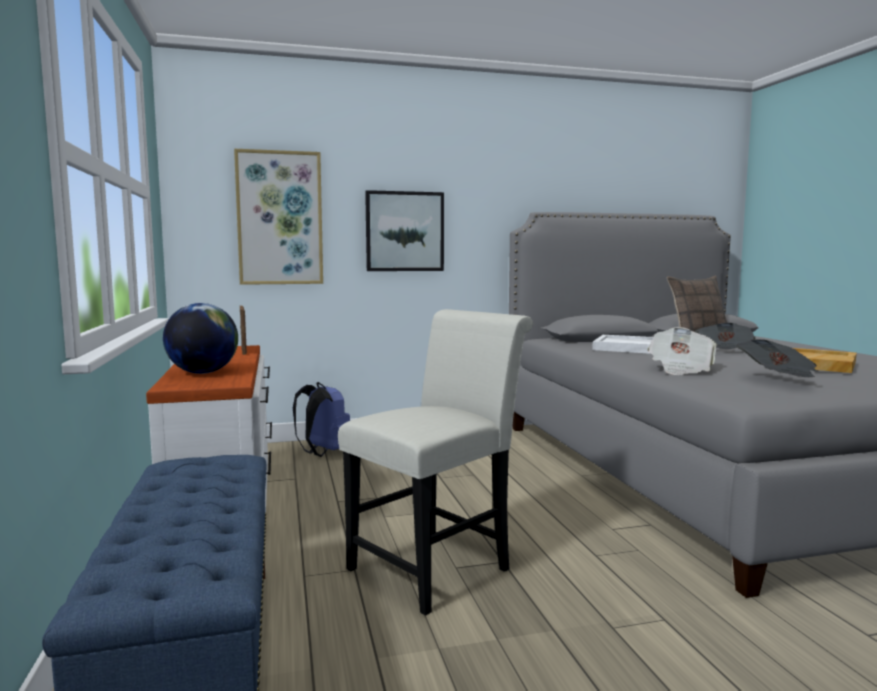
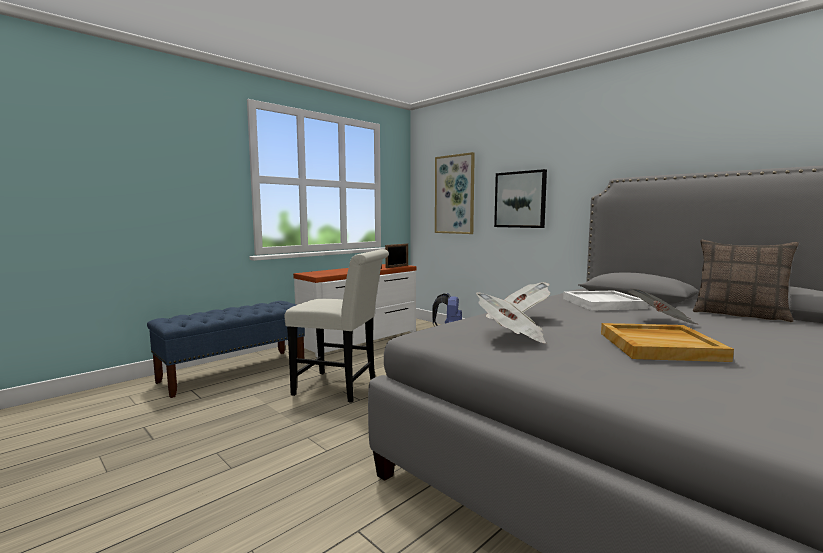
camera: 60 degrees right, 0 degrees up
(203, 373) = (335, 271): globe -> none

